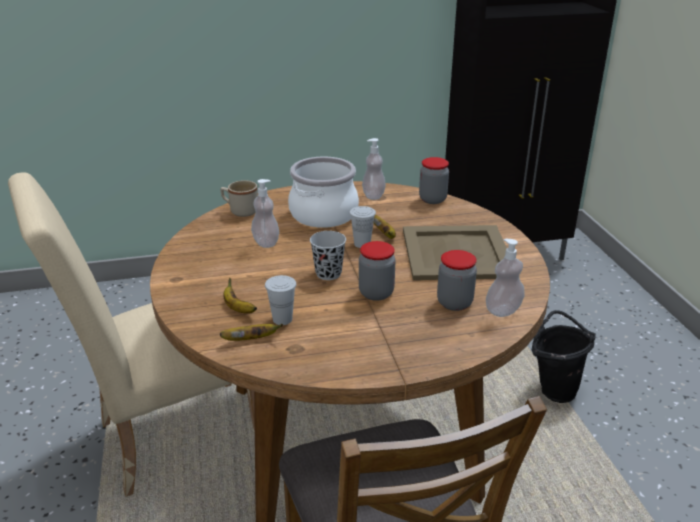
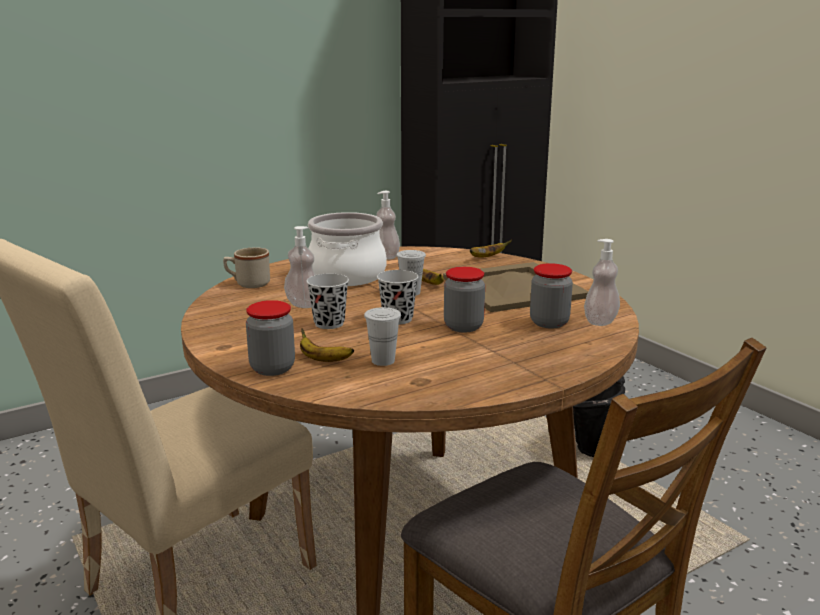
camera: 20 degrees left, 10 degrees down
(251, 339) = (364, 382): banana -> banana (487, 257)
(270, 268) = (329, 323): none -> black cup
(432, 199) = (450, 253): jar -> jar (272, 368)

